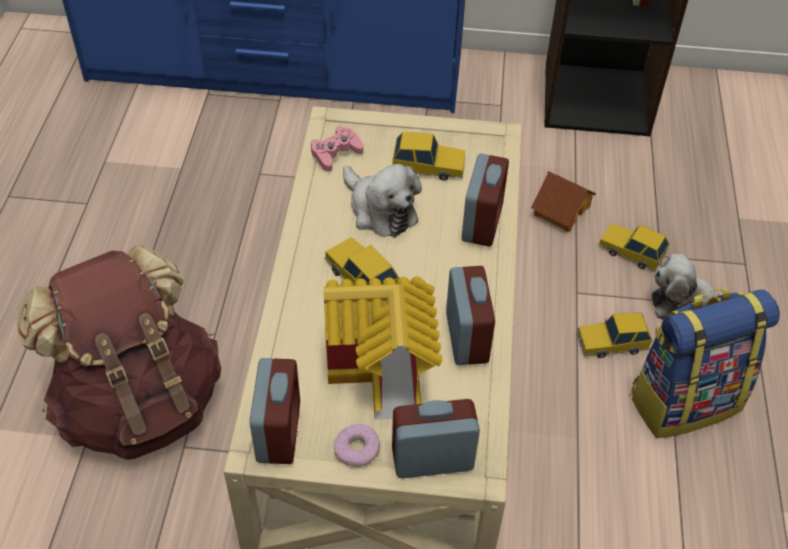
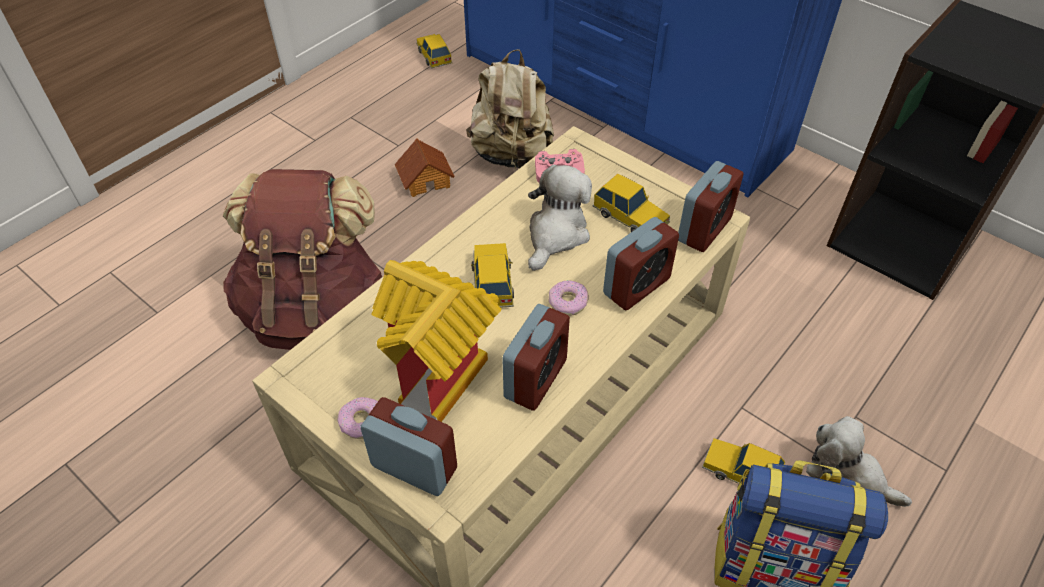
camera: 35 degrees right, 0 degrees up
(213, 164) = (511, 155): none -> beige backpack
(278, 432) = (317, 372): alarm clock -> alarm clock (704, 229)
(380, 210) = (556, 234): plush toy -> plush toy turned 150 degrees counterclockwise
(438, 263) = (568, 302): none -> donut
(561, 210) = (784, 326): toy house -> toy house (425, 179)
(631, 251) = (827, 397): toy car -> toy car (434, 55)

